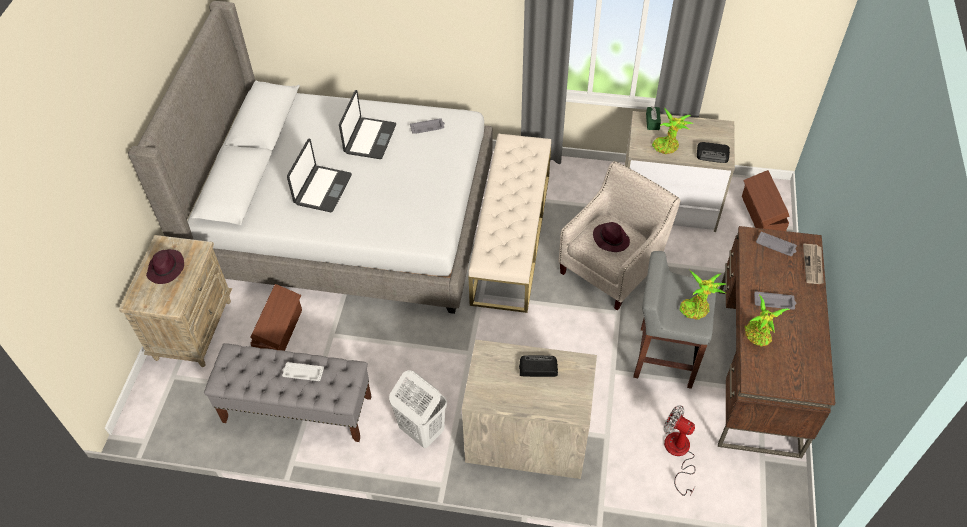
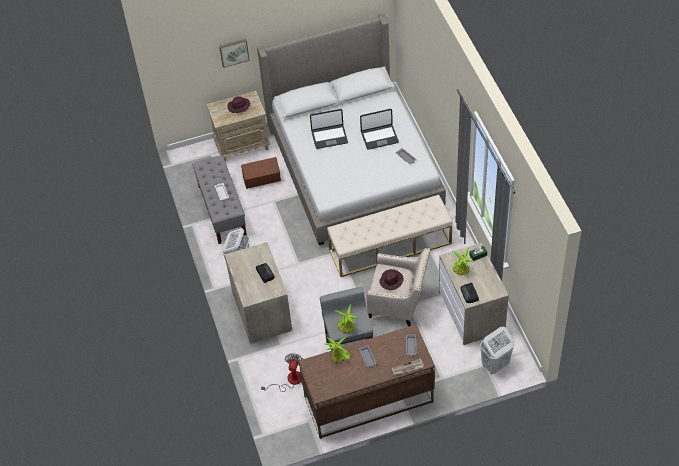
camera: 65 degrees right, 0 degrees up
(105, 186) = (234, 52): none -> picture
(762, 215) = (495, 365): brown storage box -> white laundry basket

